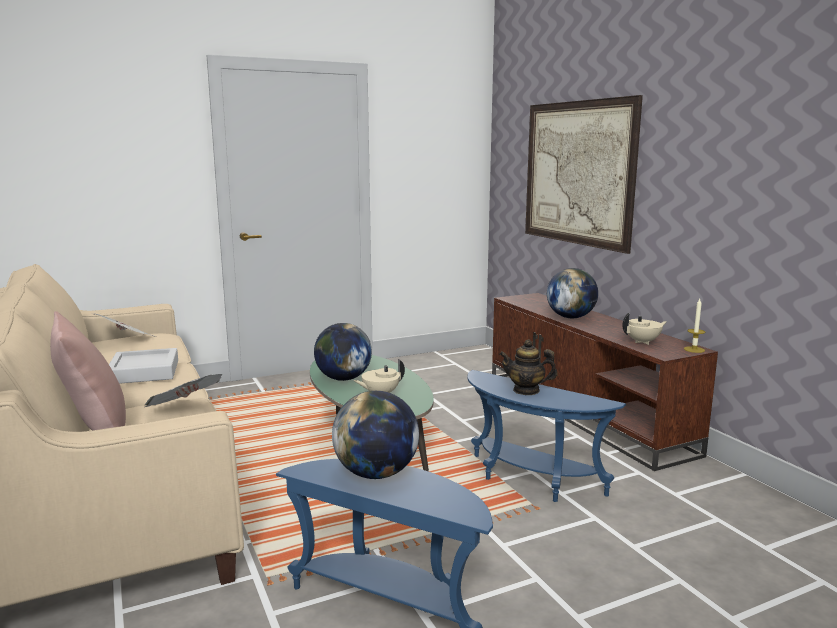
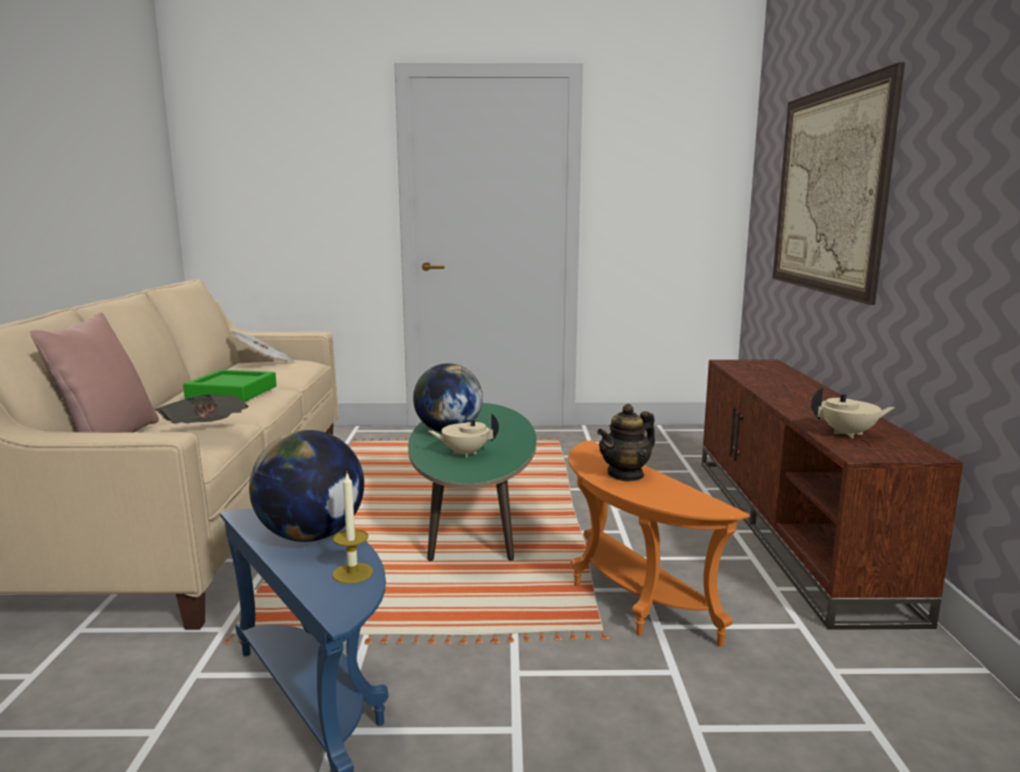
camera: 25 degrees right, 0 degrees up
(144, 372) = (232, 392): grey tray -> green tray
(526, 390) = (626, 474): teapot -> teapot turned 75 degrees counterclockwise
(530, 481) = (629, 600): blue side table -> orange side table
(570, 317) = (781, 392): globe -> none
(694, 349) = (922, 454): candle -> candle (352, 573)

